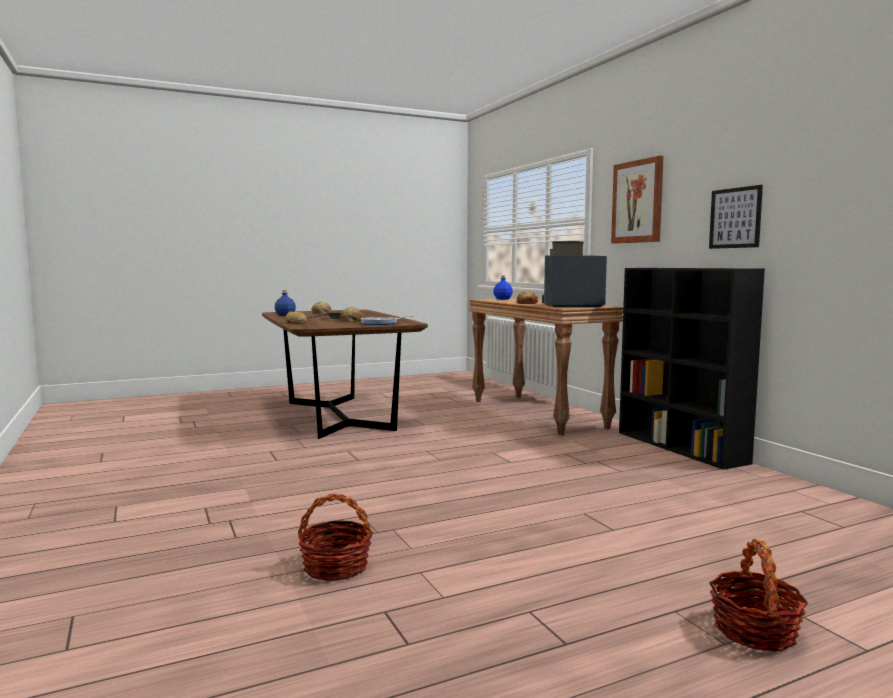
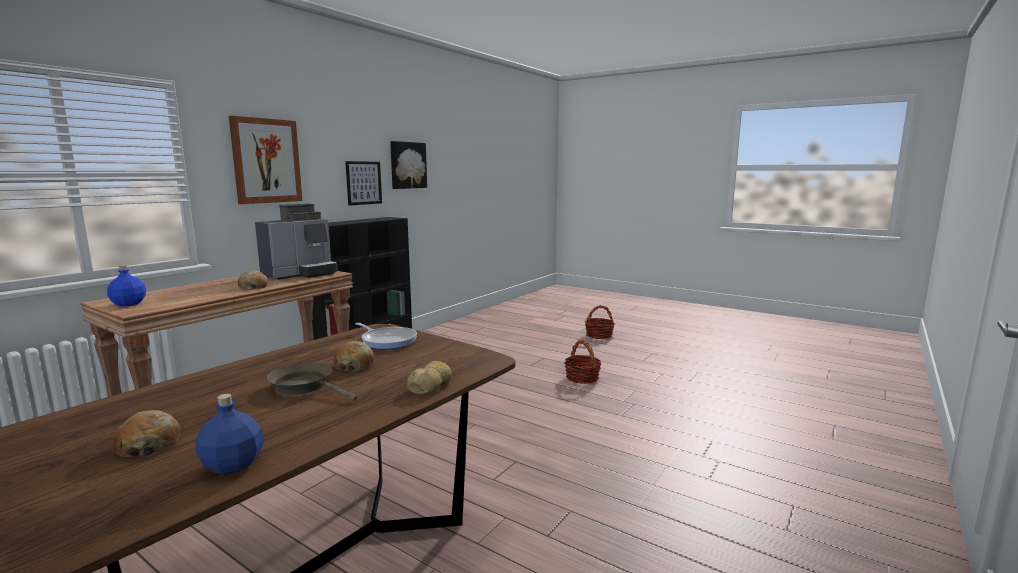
camera: 120 degrees left, 5 degrees up
(335, 567) = (682, 400): basket -> basket (582, 378)
(570, 306) = (301, 274): coffee machine -> coffee machine turned 105 degrees counterclockwise
(818, 183) = (407, 165): none -> picture

